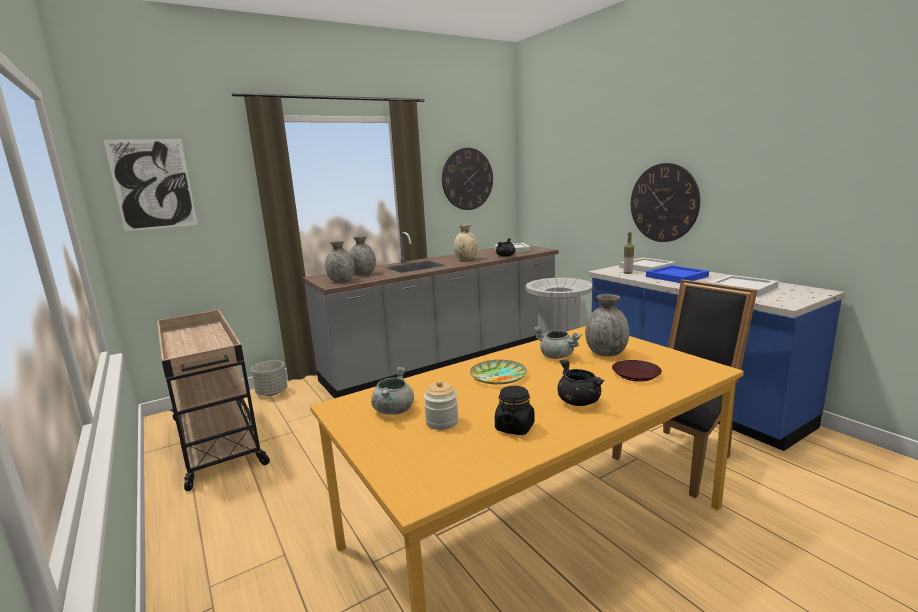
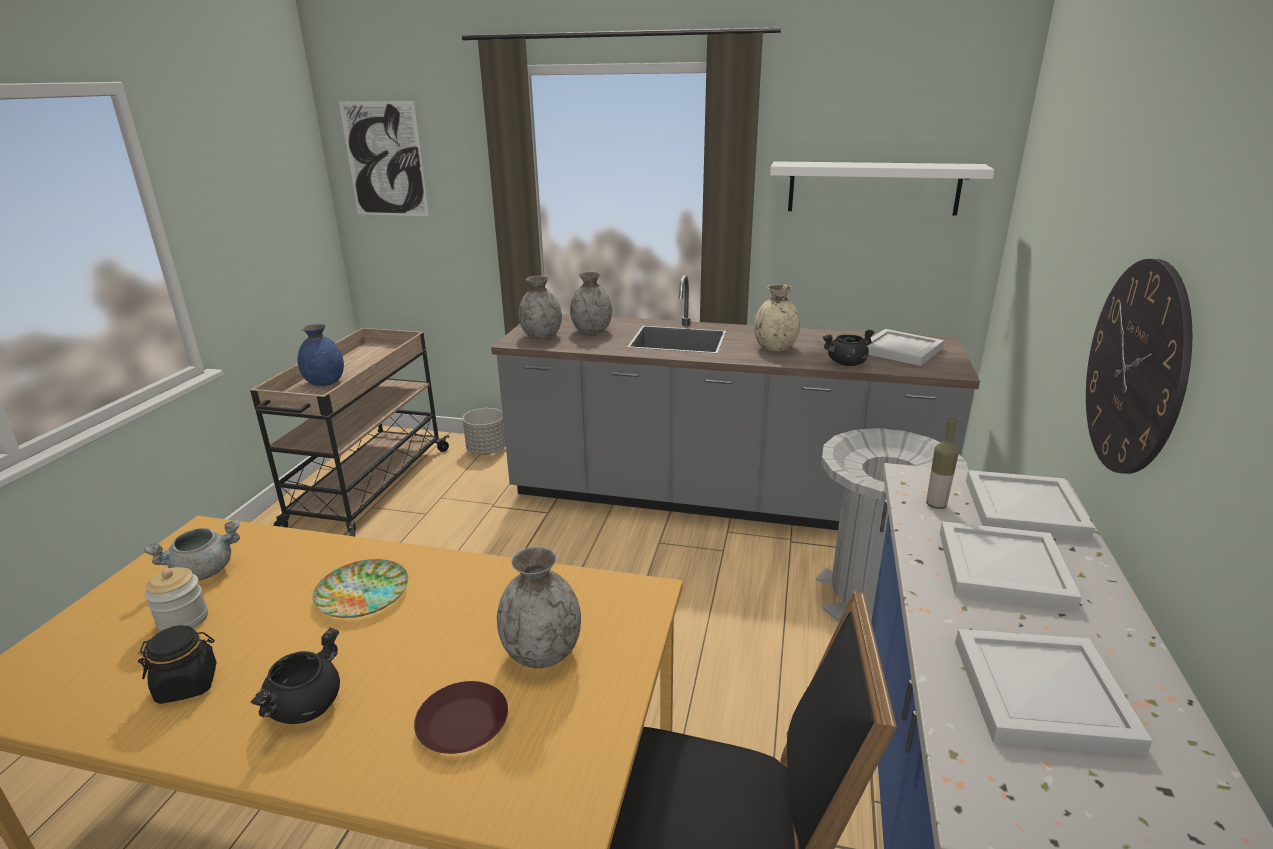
camera: 45 degrees right, 10 degrees up
(192, 351) = (325, 382): none -> blue vase
(467, 179) = (873, 188): wall clock -> white shelf
(557, 356) = (484, 610): grey cooking pot -> none
(676, 277) = (1001, 569): blue tray -> white tray

